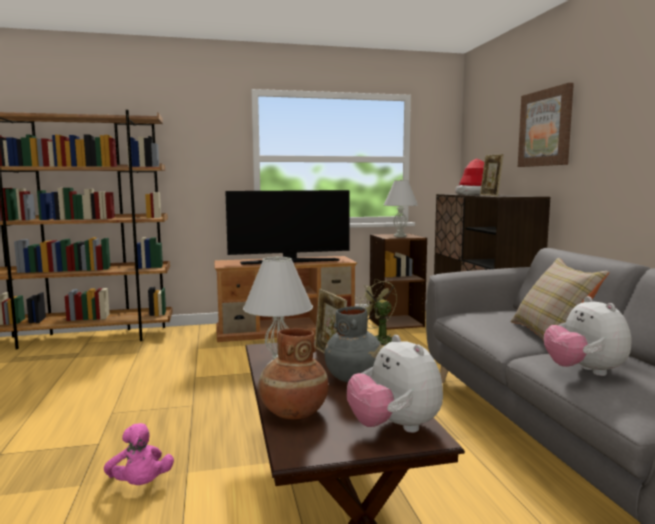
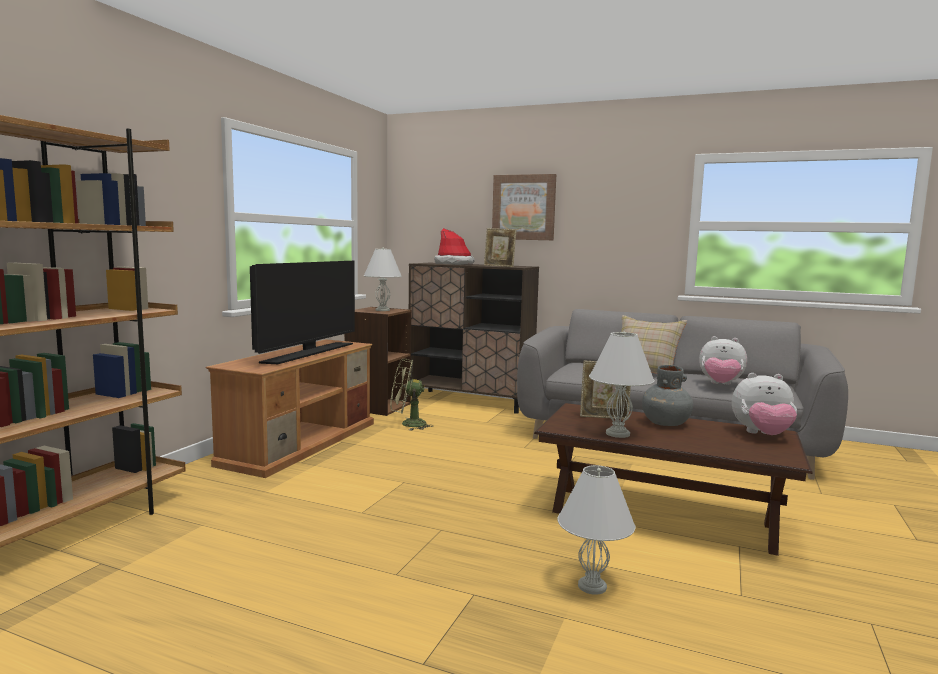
camera: 55 degrees left, 0 degrees up
(140, 484) = (592, 587): pink plush toy -> white table lamp
(293, 413) = (720, 448): brown vase -> none

